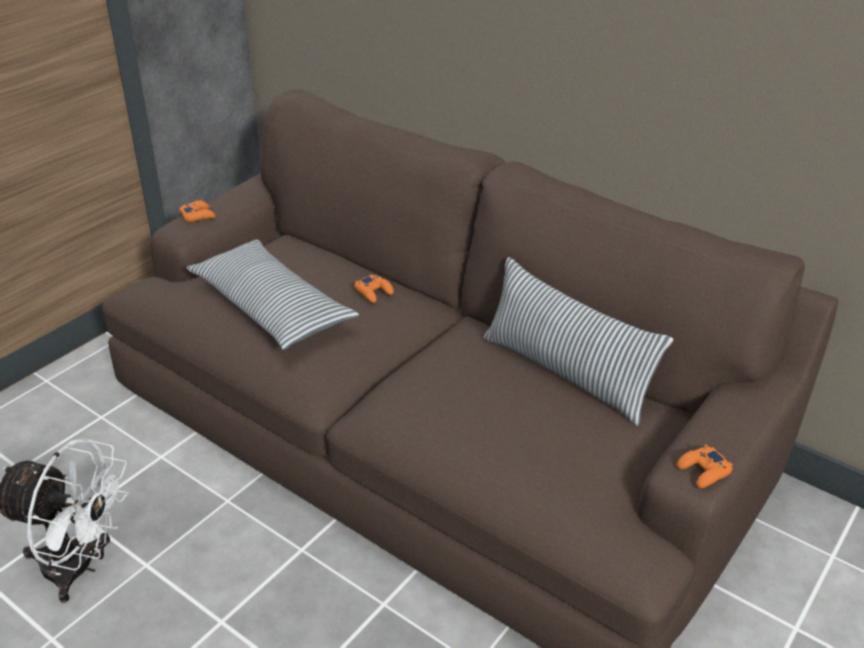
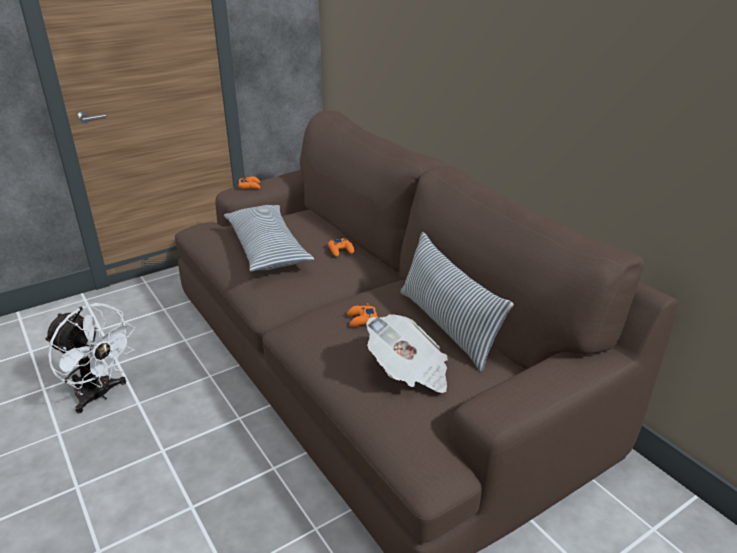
camera: 20 degrees right, 5 degrees down
(558, 445) = (409, 372): none -> newspaper
(703, 471) = (502, 410): orange game controller -> orange game controller (362, 319)

